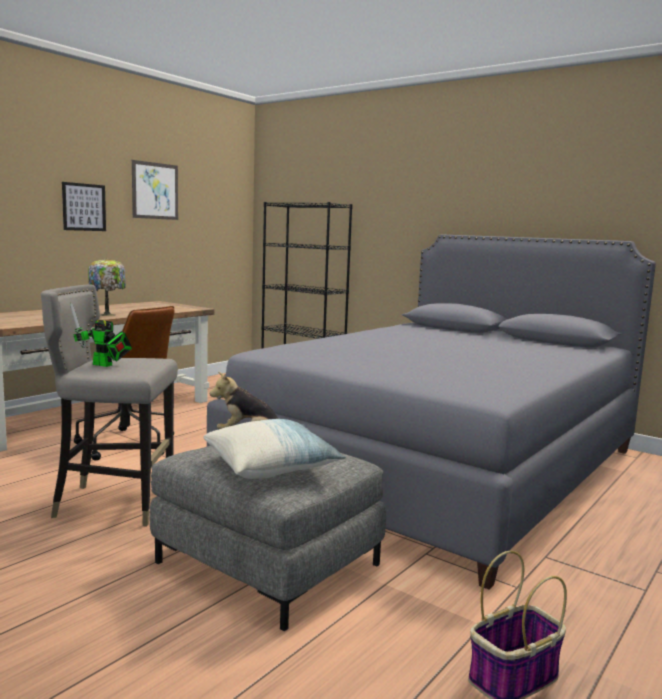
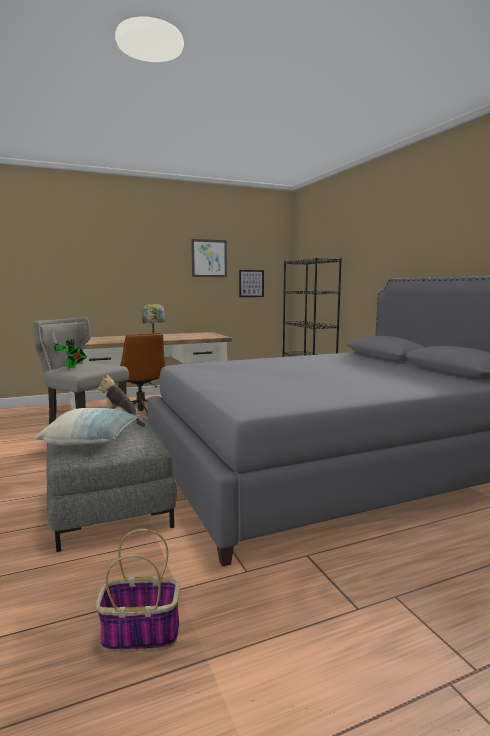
camera: 30 degrees right, 0 degrees up
(84, 207) = (157, 271): picture -> picture (251, 283)

